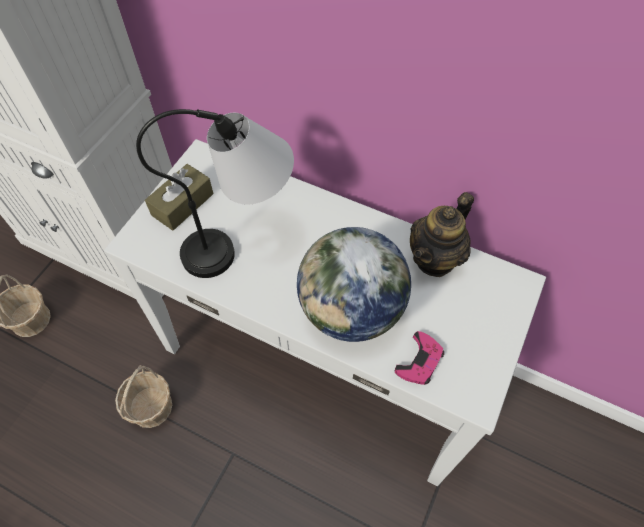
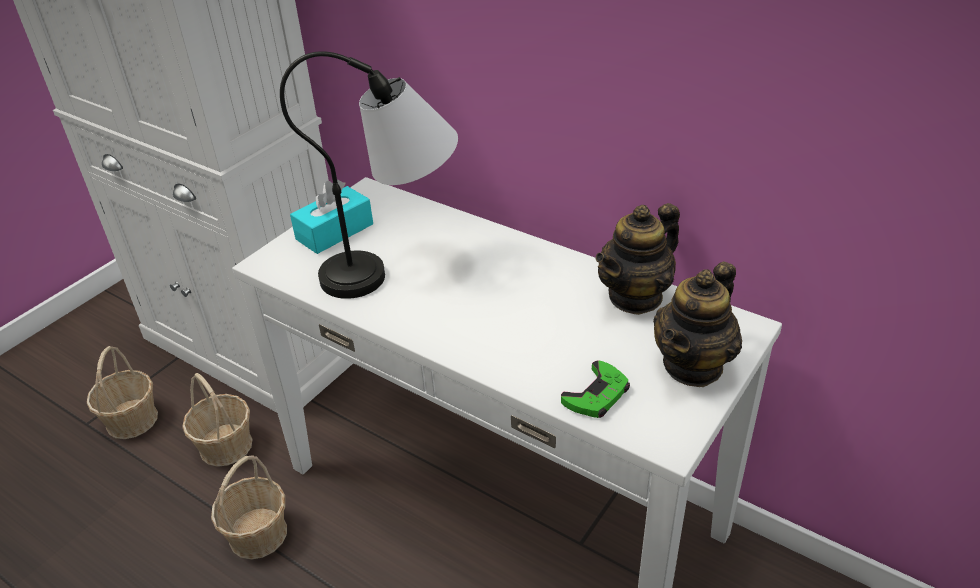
camera: 10 degrees right, 20 degrees down
(110, 335) = (226, 445): none -> basket
(182, 204) = (334, 232): brown tissue box -> turquoise tissue box
(351, 310) = (517, 339): globe -> none
(419, 361) = (596, 395): pink game controller -> green game controller
(486, 325) = (693, 365): none -> teapot

